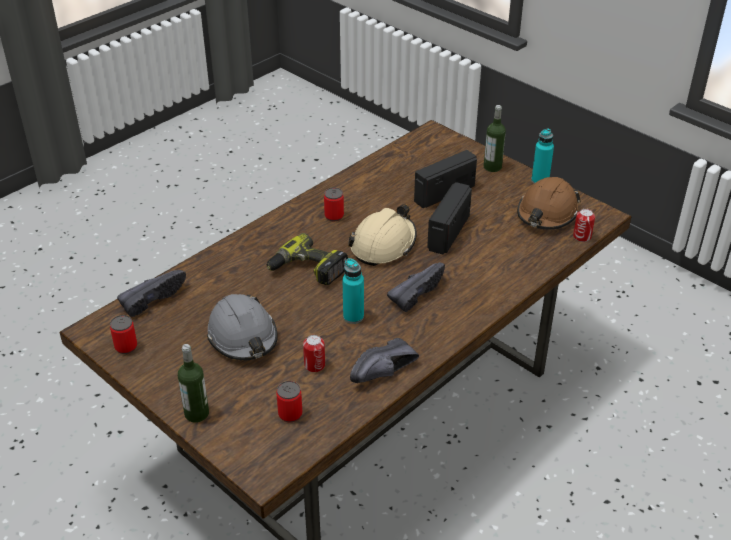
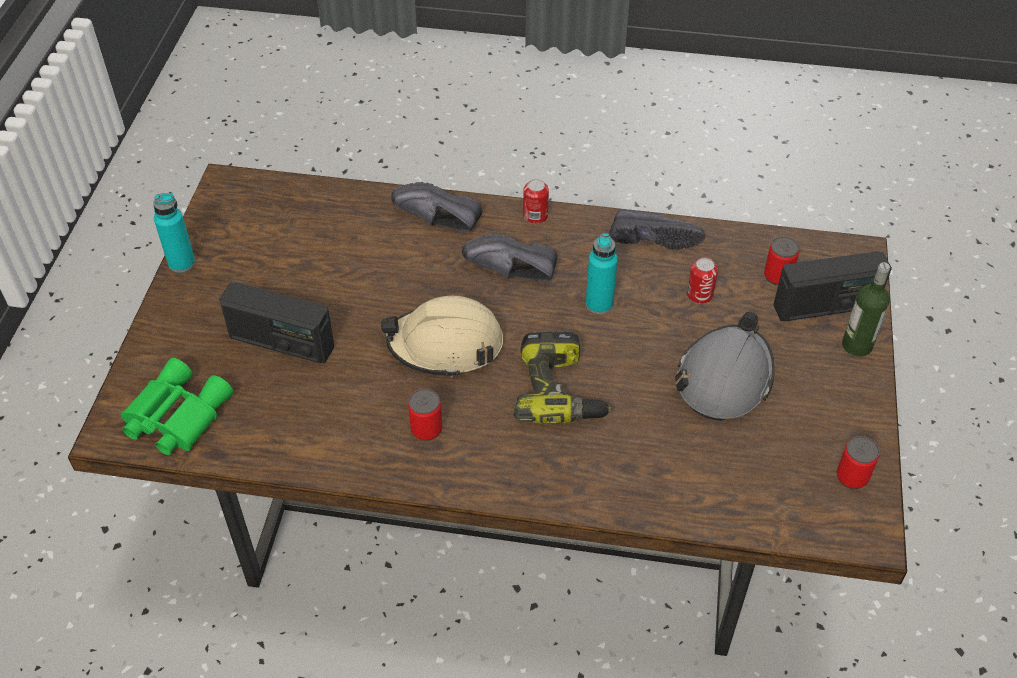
camera: 125 degrees left, 10 degrees up
(151, 298) = (759, 516): black shoe -> black shoe (436, 223)
(425, 150) = (174, 416): none -> green binoculars
(448, 232) = (370, 298): radio -> radio (825, 306)
(492, 167) = (176, 322): bottle -> none
(547, 214) = (258, 229): brown hard hat -> none
(582, 236) = (286, 185): can -> can (535, 216)

